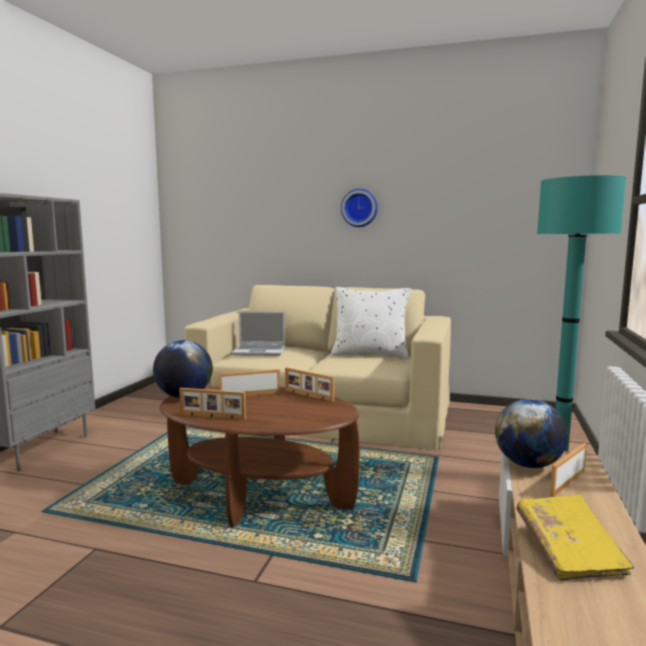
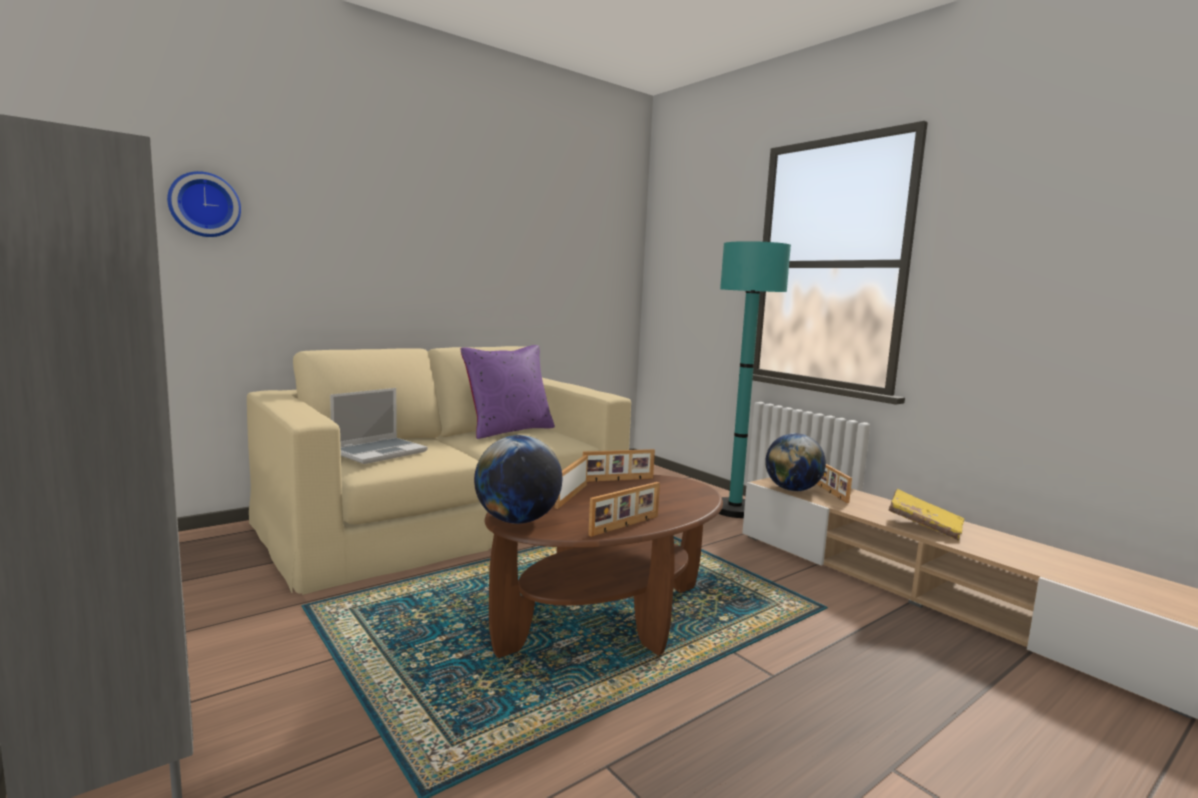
camera: 55 degrees left, 0 degrees up
(359, 208) = (433, 240): wall clock -> wall clock (204, 205)
(370, 354) = (508, 430): white pillow -> purple pillow

